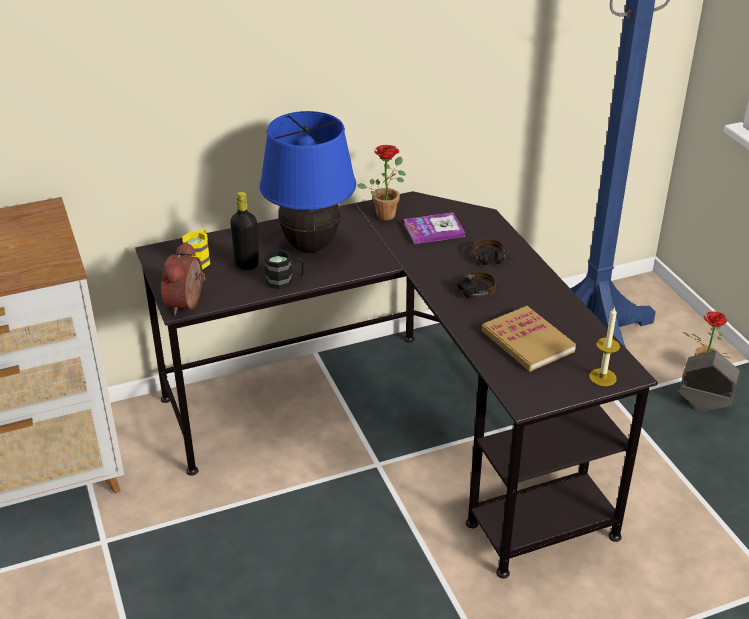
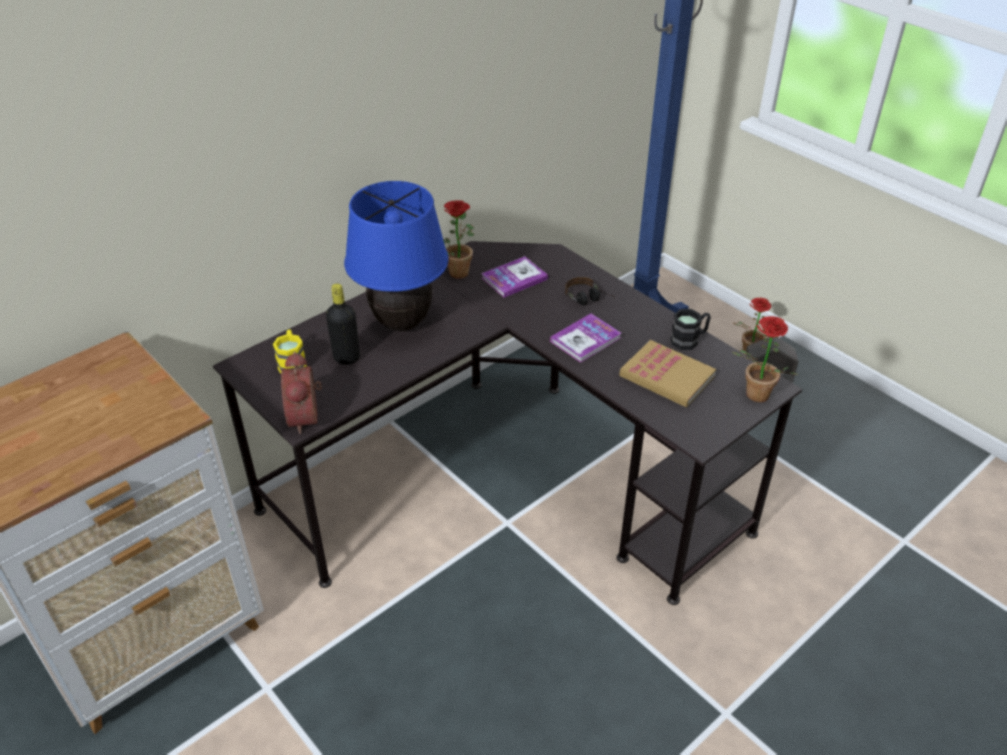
camera: 20 degrees left, 5 degrees up
(285, 281) = (397, 367): black mug -> black mug (689, 340)
(469, 294) = (585, 339): headphones -> book
(602, 377) = (753, 396): candle -> potted plant

